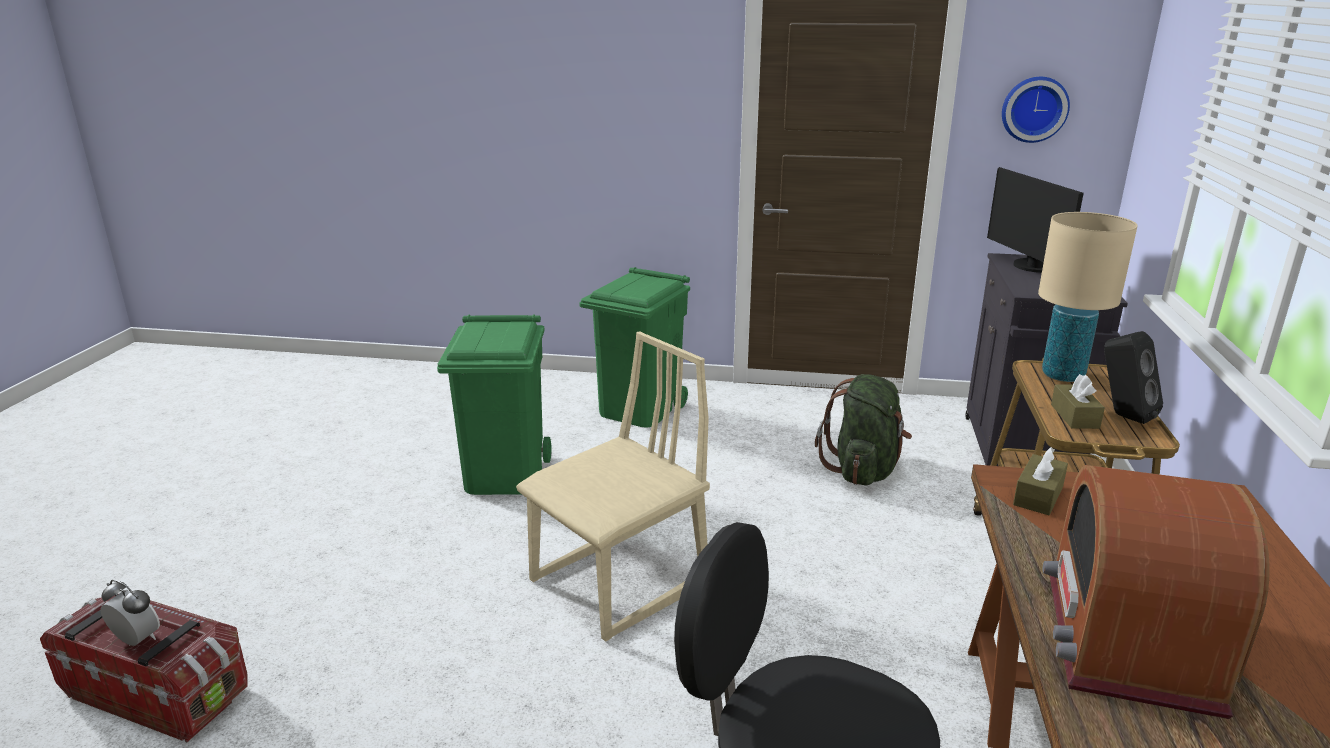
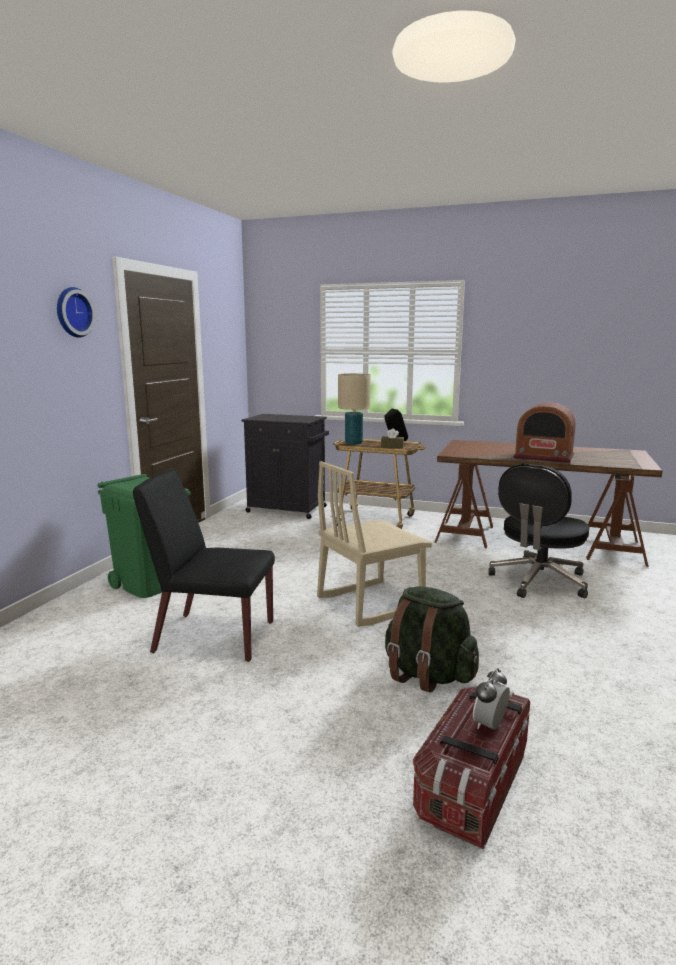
camera: 80 degrees left, 10 degrees down
(505, 474) = (213, 636): green trash can -> black chair
(620, 583) = (369, 603): beige chair -> beige chair turned 90 degrees counterclockwise
(863, 470) = (284, 538): green backpack -> green backpack (427, 675)
(1031, 266) = (270, 418): monitor -> none
(1034, 109) = (223, 346): wall clock -> wall clock (72, 312)
(1038, 496) = (461, 453): brown tissue box -> none

